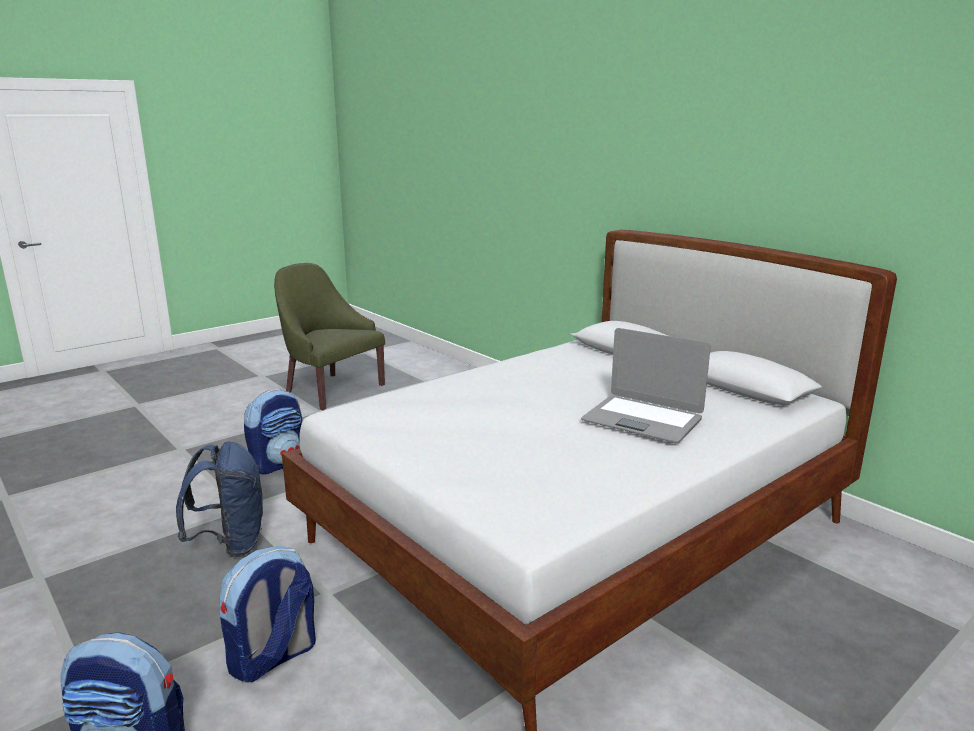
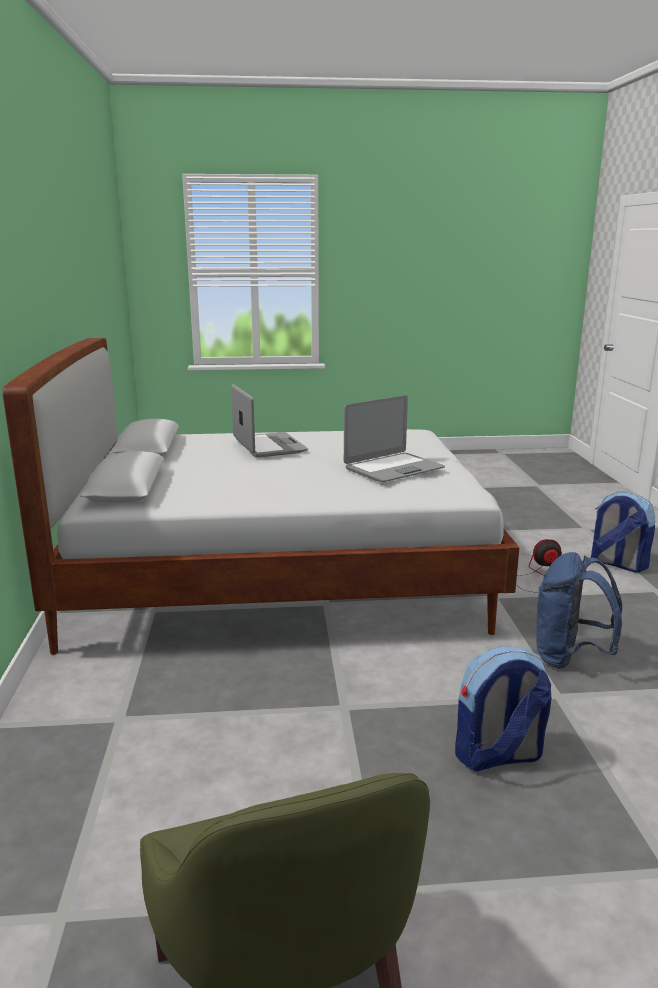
camera: 145 degrees left, 0 degrees up
(273, 658) = (539, 576): backpack -> fan
(445, 417) = (393, 468): none -> laptop

